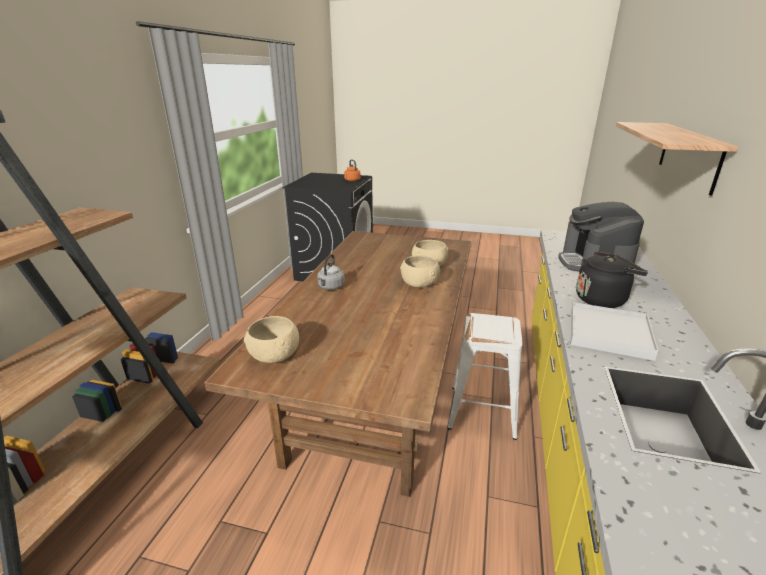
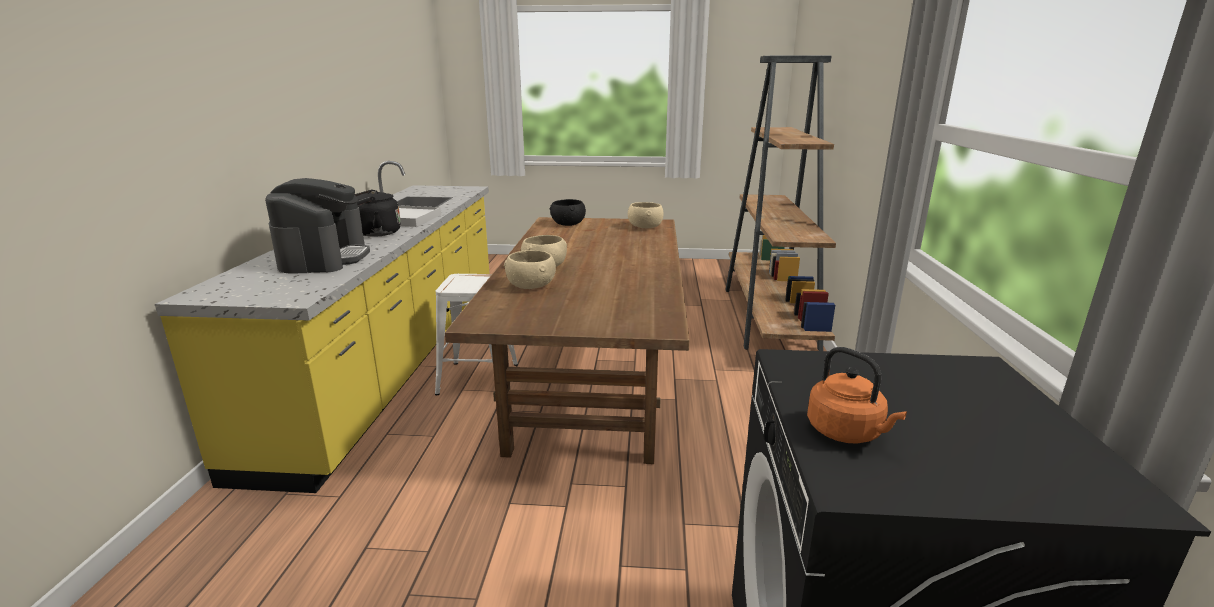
camera: 170 degrees right, 5 degrees down
(330, 287) = (642, 259): grey kettle -> none
(381, 378) = (568, 224): none -> black bowl
(689, 155) = (193, 122): shelf -> none

